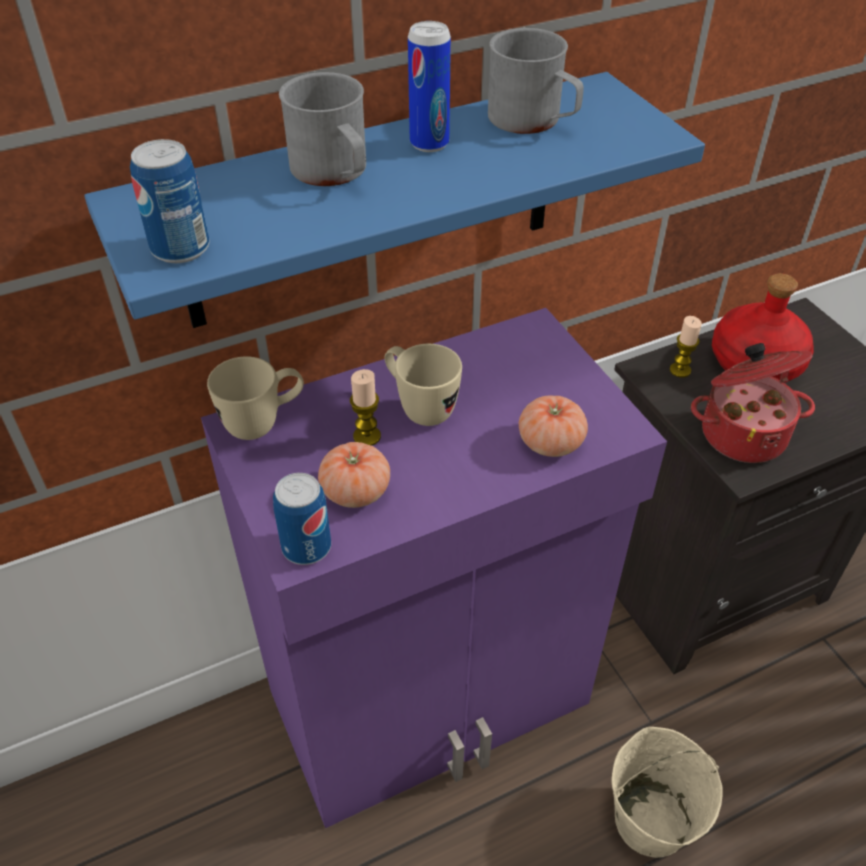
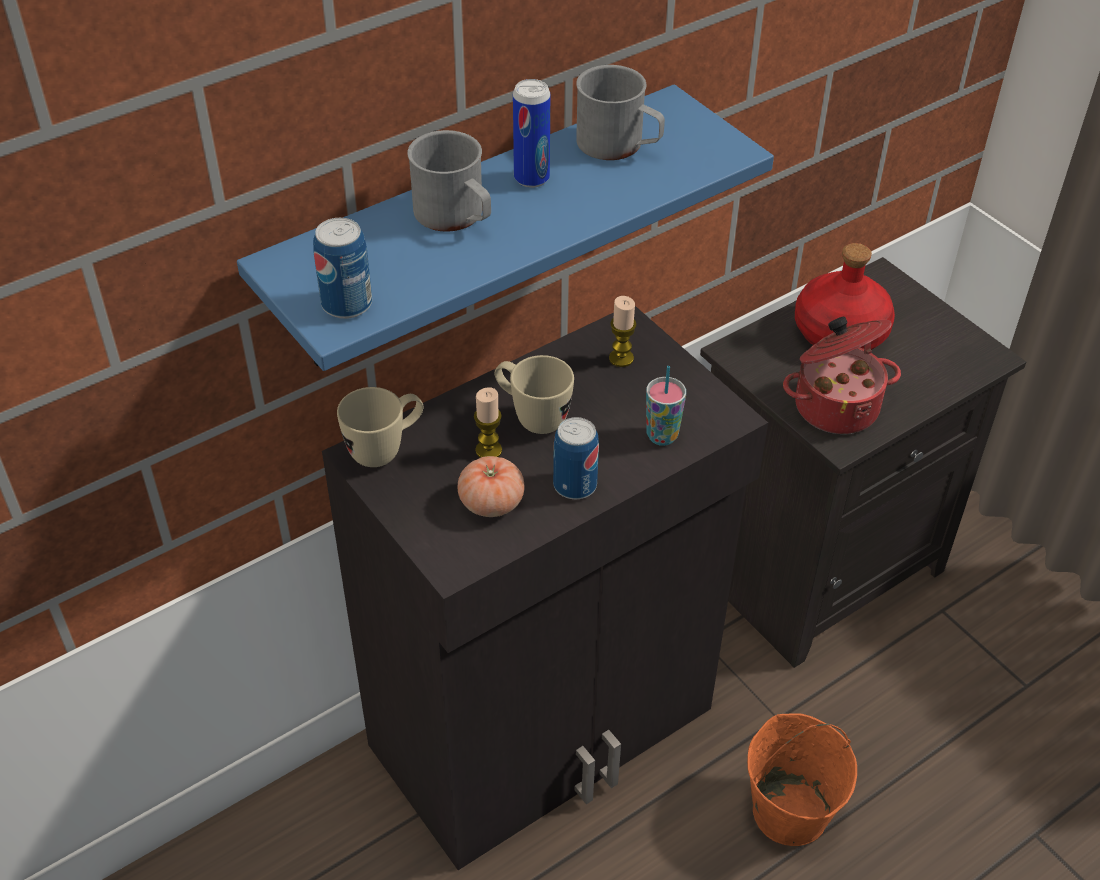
camera: 10 degrees left, 0 degrees up
(306, 547) = (459, 557): can -> can (575, 485)
(433, 700) = (546, 729): purple cabinet -> black cabinet
(550, 442) = (662, 436): tomato -> cup
(650, 818) = (789, 810): beige bucket -> orange bucket
(680, 370) = (766, 348): candle -> candle (621, 358)

